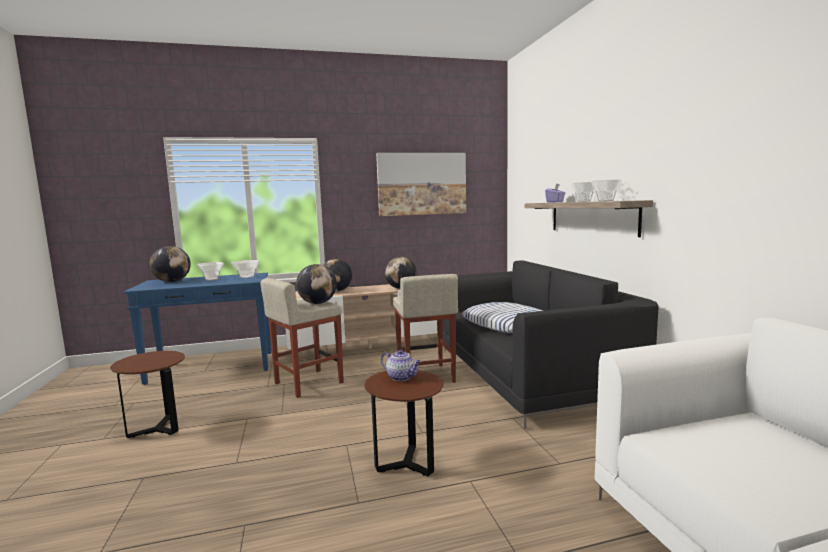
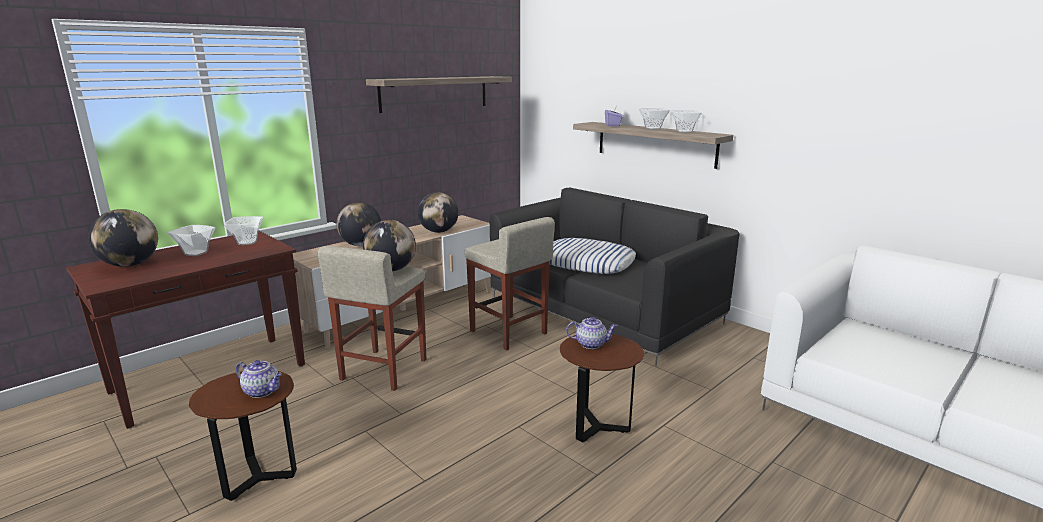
camera: 30 degrees left, 10 degrees up
(156, 362) = (263, 391): none -> teapot
(213, 367) = (211, 378): blue console table -> brown console table
(422, 184) = (435, 93): picture -> shelf

